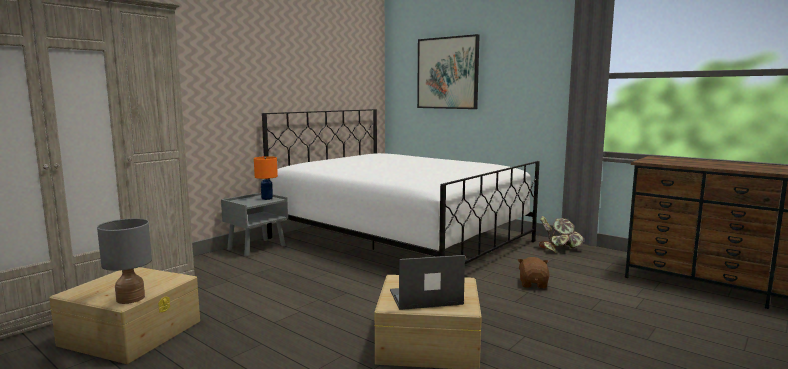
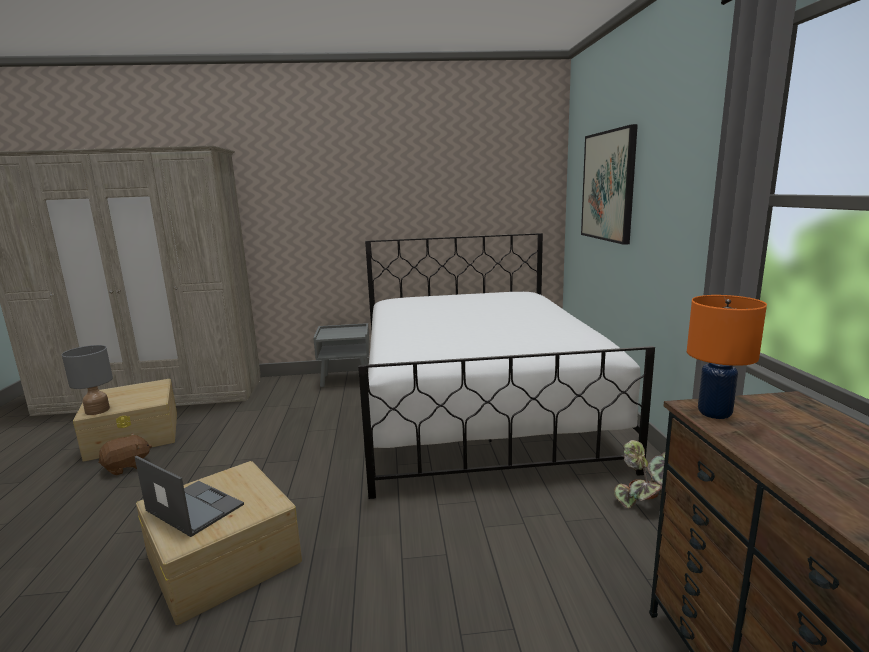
camera: 45 degrees right, 5 degrees up
(266, 199) = (354, 332): orange table lamp -> orange table lamp (712, 413)
(533, 284) = (480, 545): brown plush toy -> brown plush toy (127, 466)

